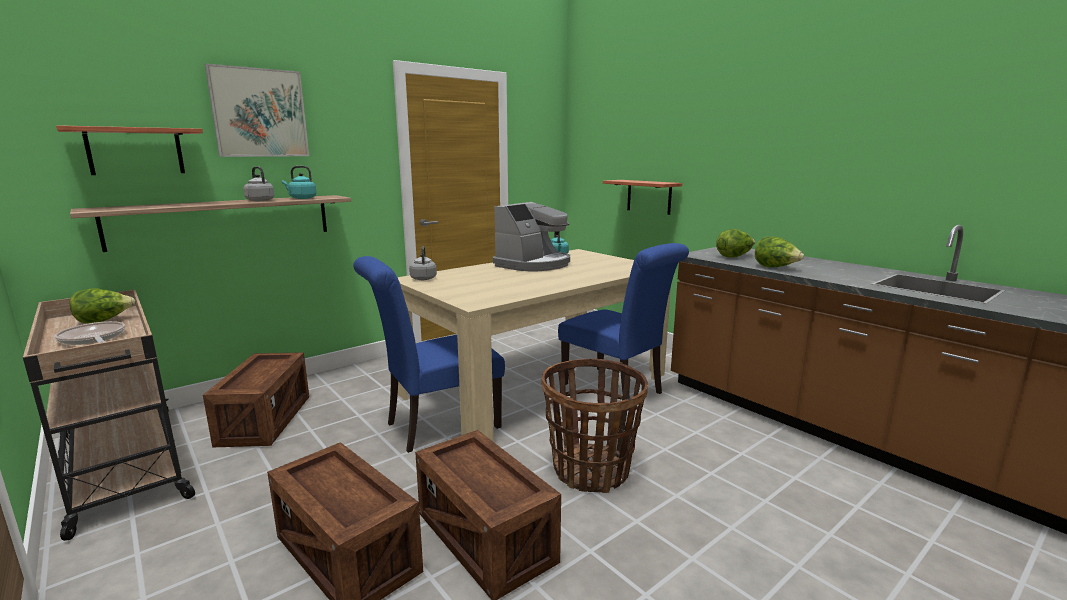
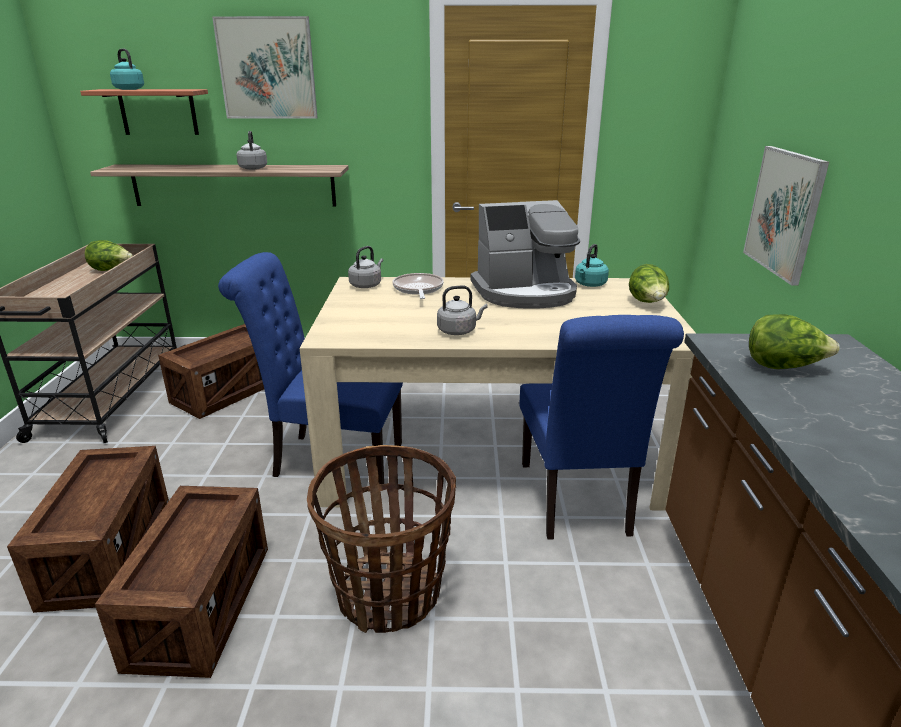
camera: 40 degrees right, 10 degrees up
(93, 339) = (74, 287): frying pan -> frying pan (418, 289)
(301, 198) = (296, 168): turquoise kettle -> turquoise kettle (128, 89)
(543, 285) = (459, 331): none -> grey kettle
(649, 196) = (784, 212): shelf -> picture
(775, 268) = (794, 417): lettuce -> lettuce (647, 303)

